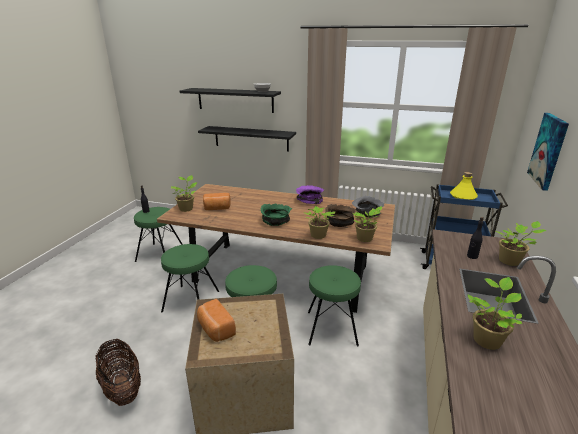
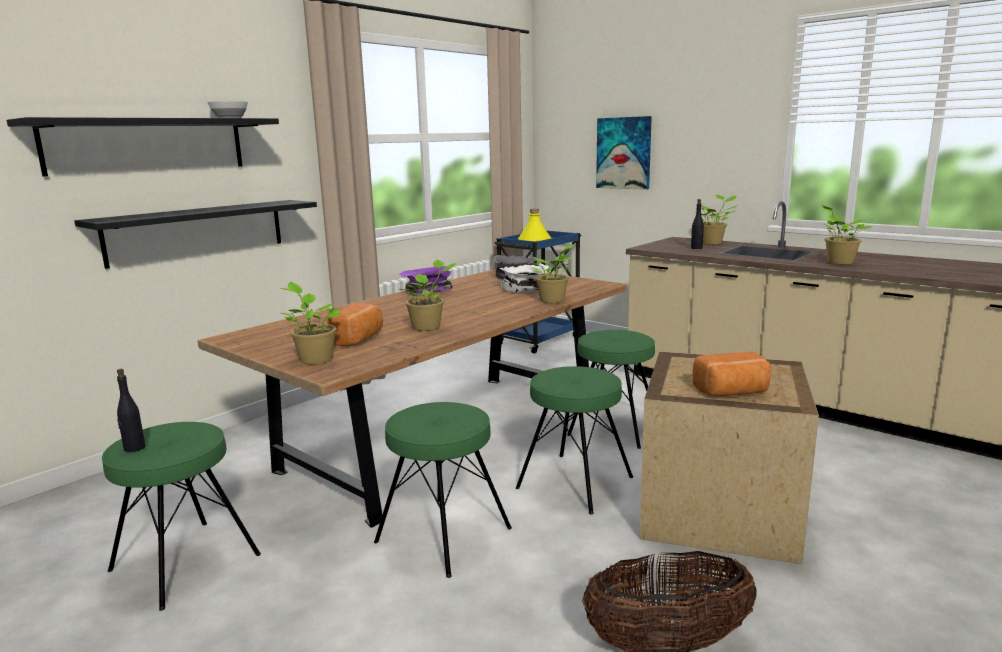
camera: 65 degrees left, 10 degrees down
(276, 221) = (477, 313): green bowl -> none
(340, 223) = (526, 289): brown bowl -> white bowl
(365, 239) = (586, 286): potted plant -> potted plant (428, 327)

